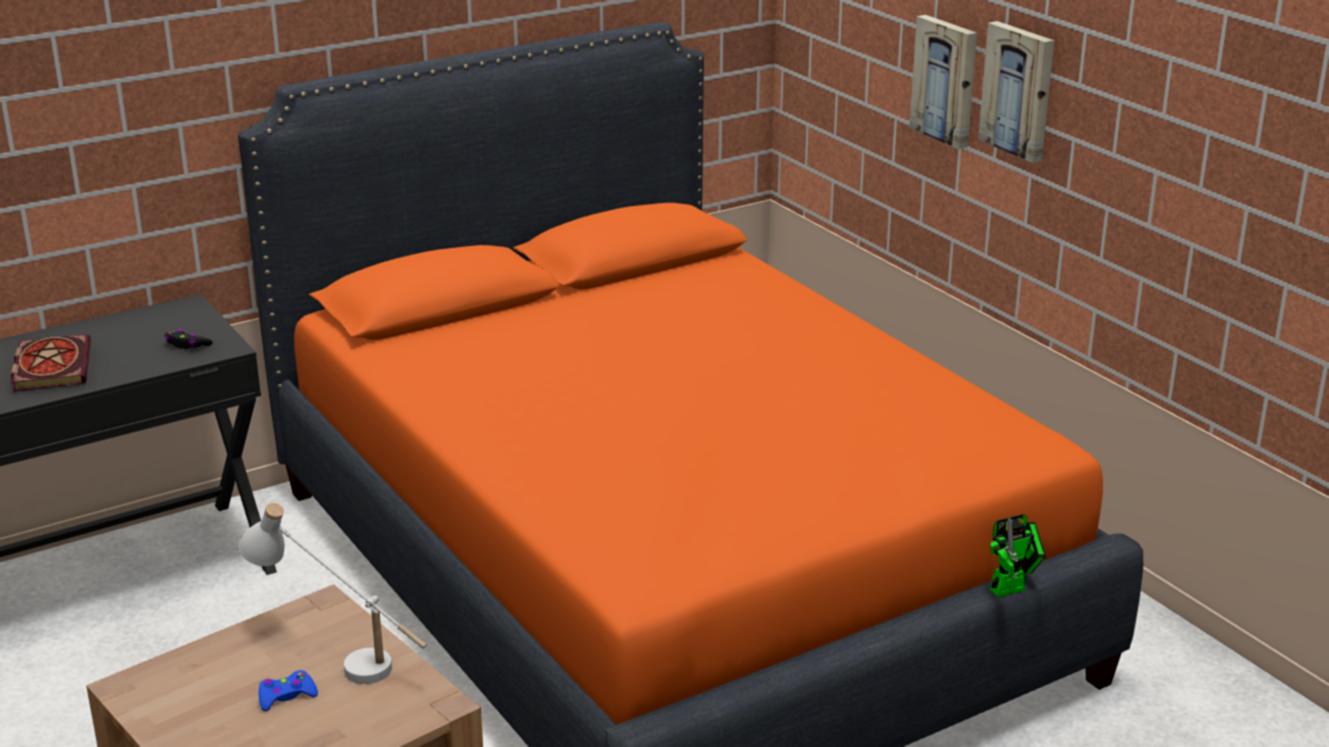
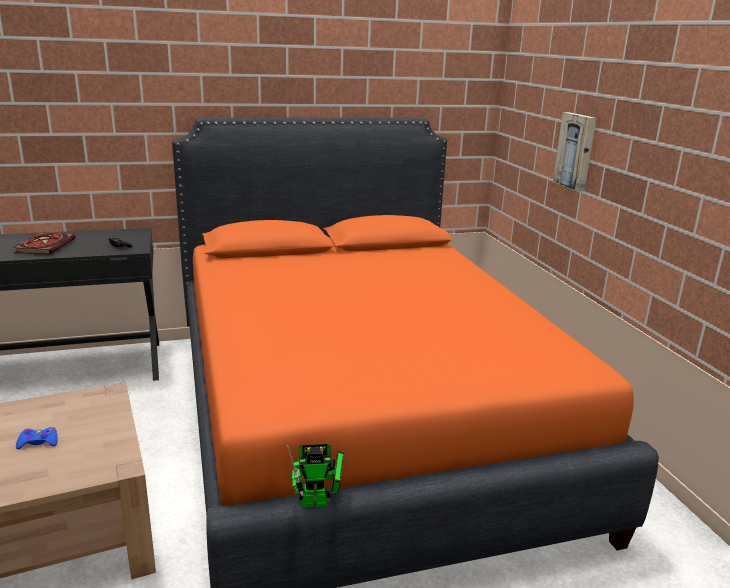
camera: 15 degrees right, 5 degrees down
(340, 659) = (89, 425): white table lamp -> none
(1012, 588) = (549, 465): toy robot -> toy robot (319, 502)
(1019, 90) = (617, 151): picture -> none

